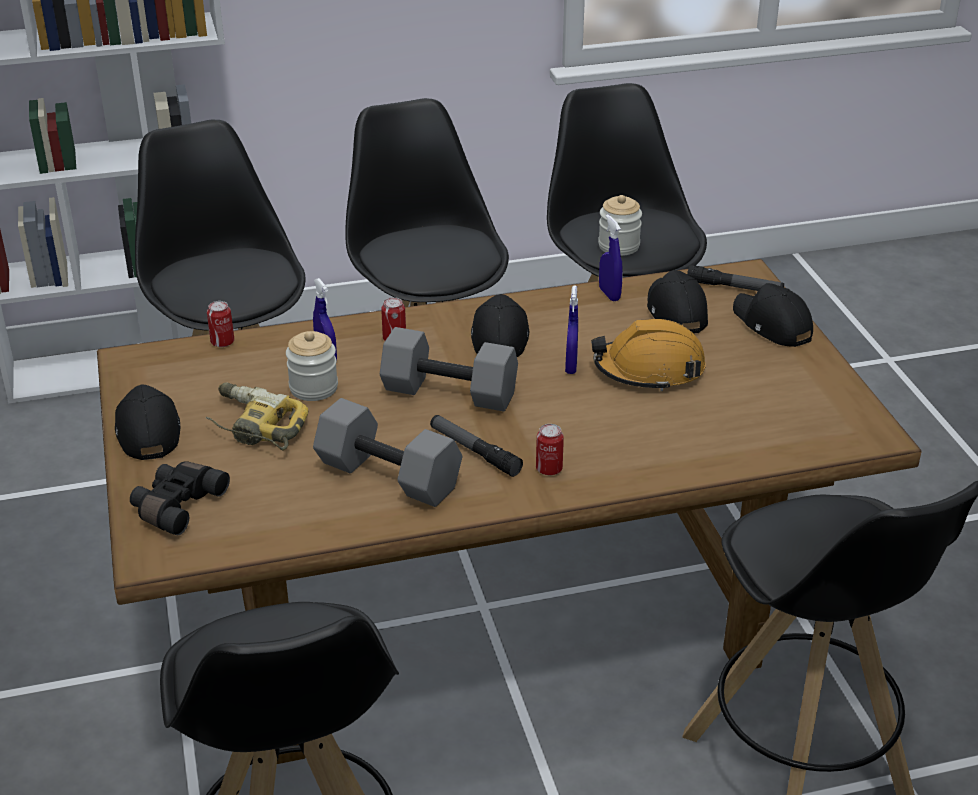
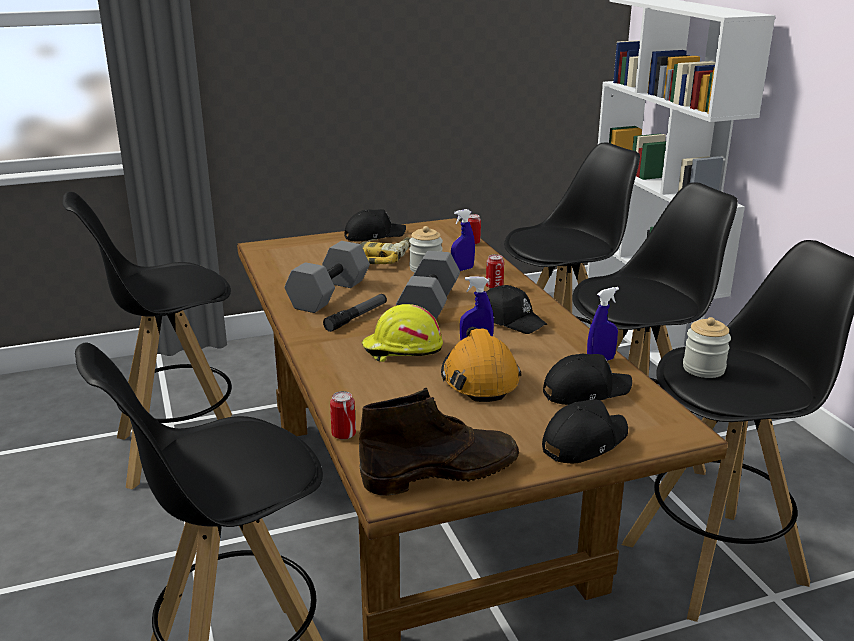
camera: 85 degrees right, 10 degrees down
(176, 506) = (303, 248): black binoculars -> none
(499, 337) = (510, 319): black cap -> black cap turned 45 degrees clockwise
(549, 469) = (335, 342): can -> can (343, 434)
(575, 418) = (402, 350): none -> yellow hard hat
(734, 288) = (649, 423): flashlight -> none
(835, 405) = (442, 471): none -> brown boot

